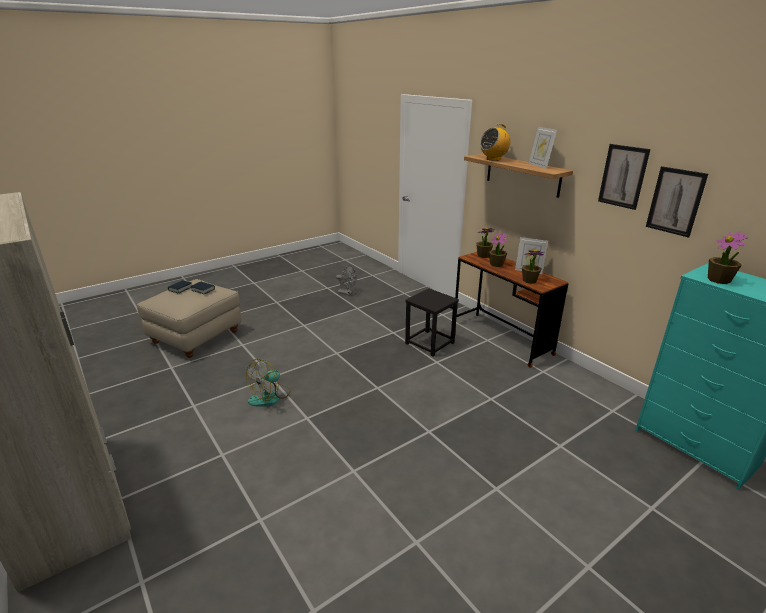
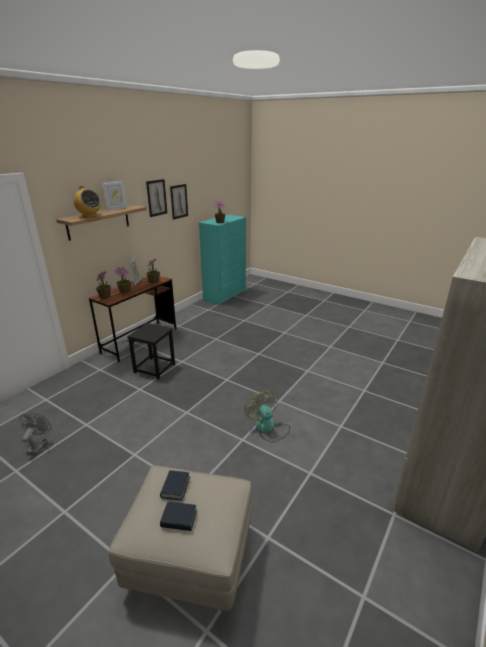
camera: 110 degrees left, 0 degrees up
(270, 396) = (268, 428): fan -> fan turned 135 degrees counterclockwise

